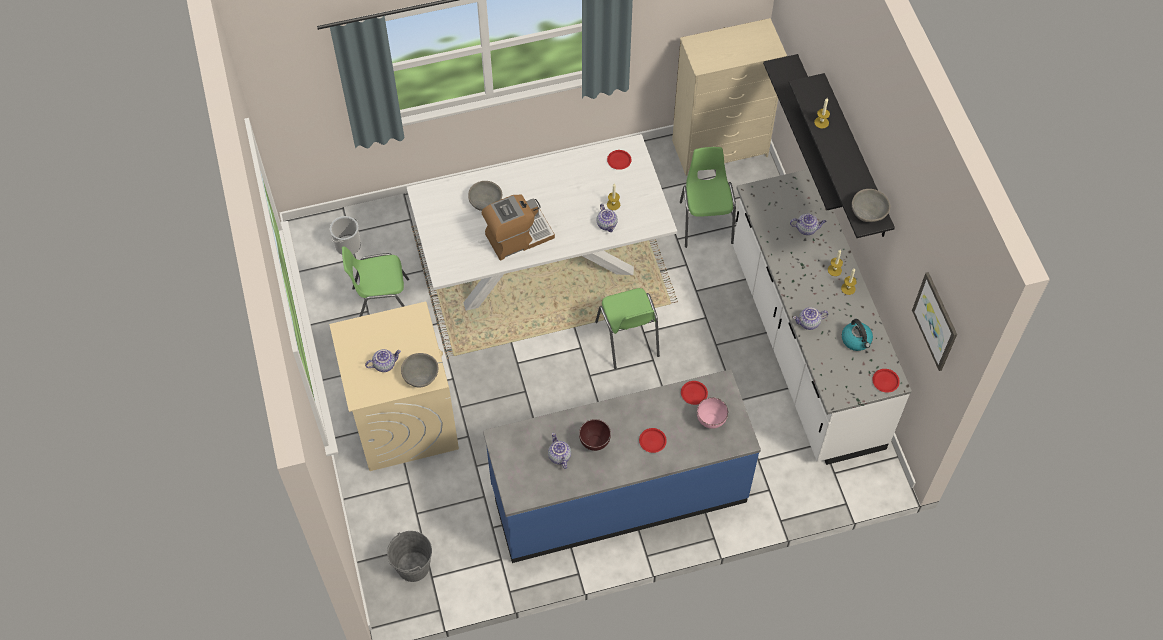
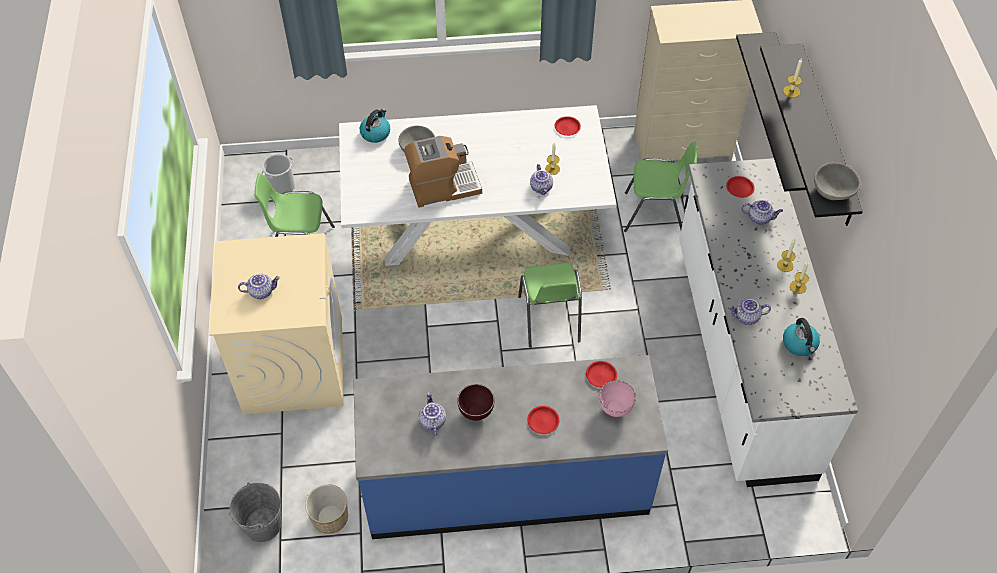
camera: 10 degrees right, 5 degrees down
(420, 376) = (297, 309): grey bowl -> none
(443, 192) = (375, 133): none -> kettle
(470, 551) = (329, 518): none -> planter
(705, 222) = (654, 214): green chair -> green chair turned 90 degrees clockwise
(885, 381) = (828, 395): red plate -> red plate (740, 188)
(936, 321) = (900, 322): picture -> none

